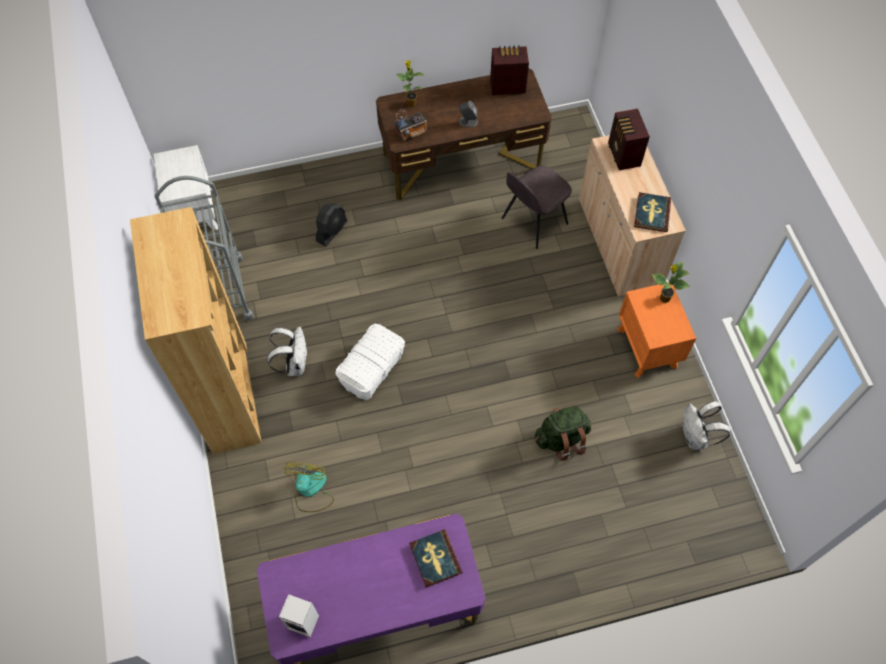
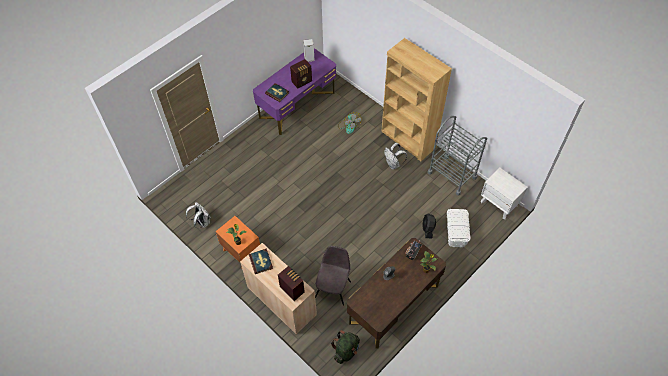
camera: 150 degrees right, 5 degrees down
(372, 369) = (359, 178): white storage box -> white storage box (456, 232)
(506, 86) = (384, 311): radio -> radio (302, 81)
(561, 439) = (261, 192): green backpack -> green backpack (346, 351)

